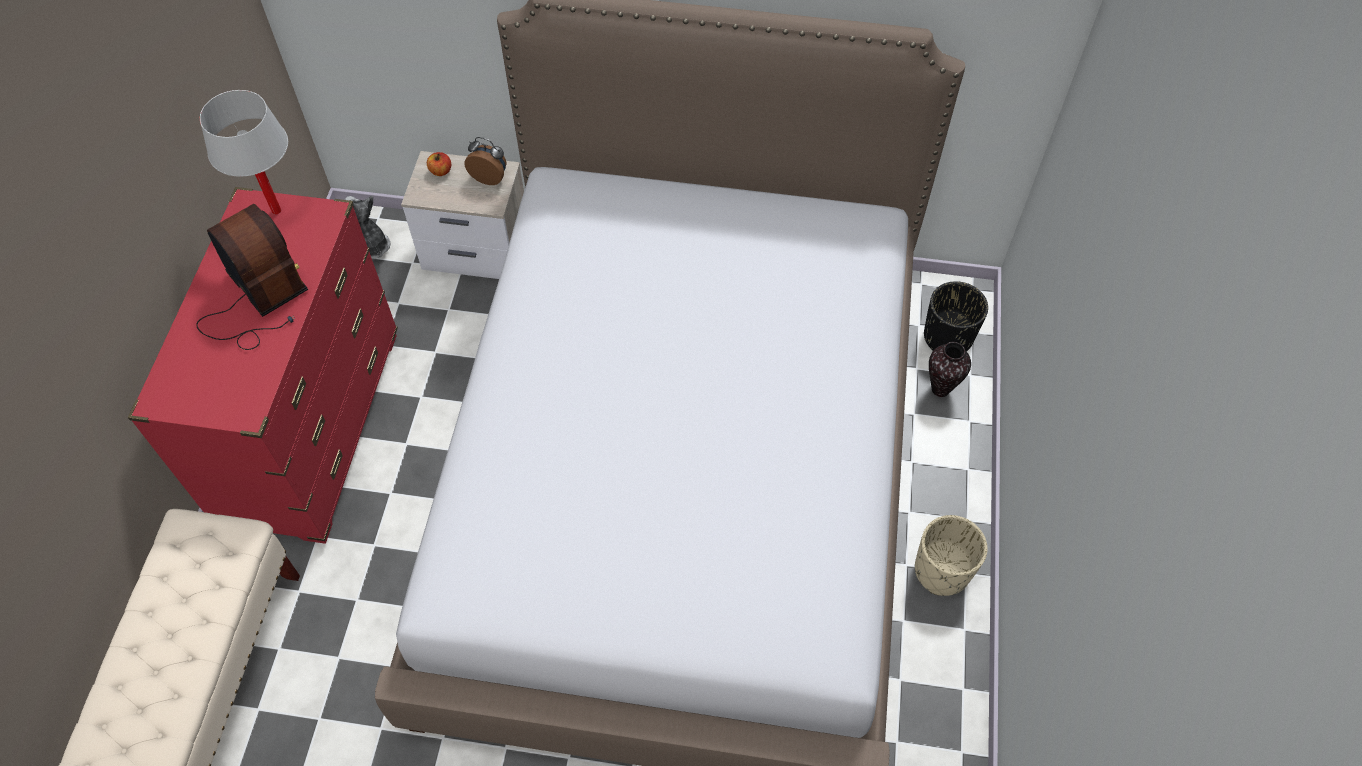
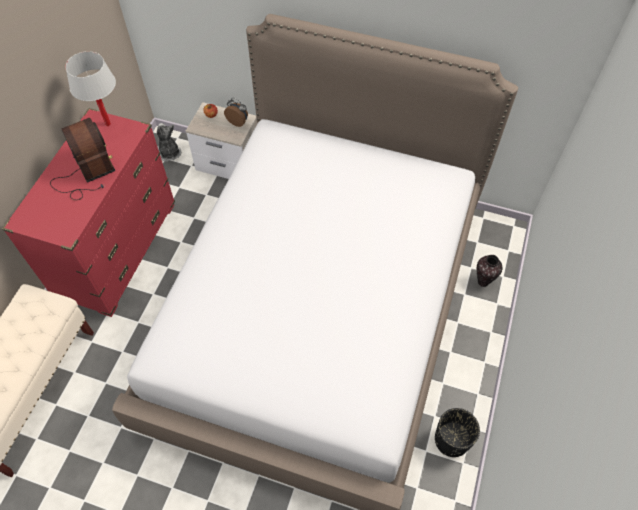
camera: 10 degrees right, 0 degrees up
(942, 571) = (463, 390): beige planter -> none
(947, 338) = (493, 252): black planter -> black planter (451, 440)

